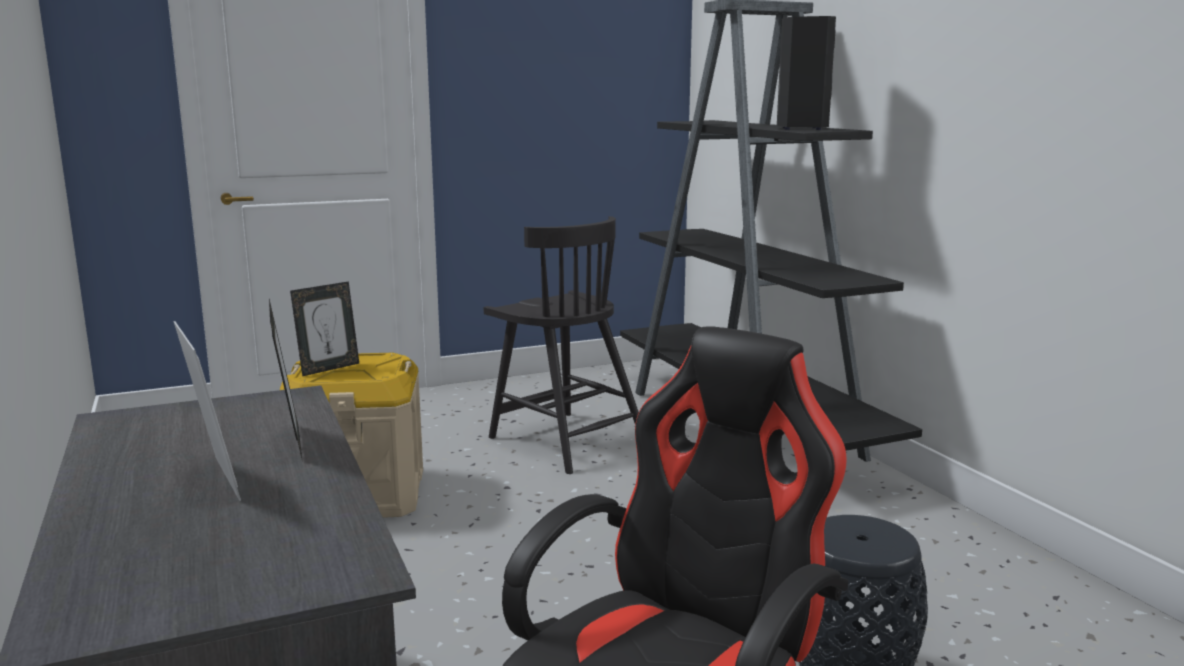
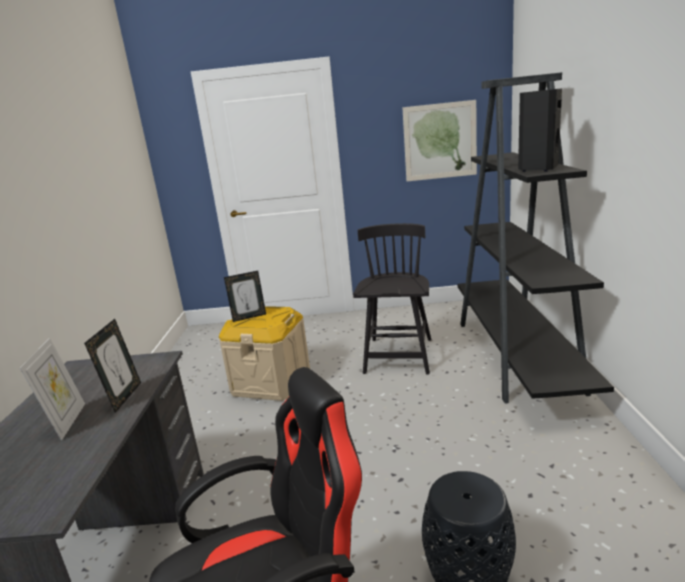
camera: 25 degrees right, 5 degrees up
(565, 440) = (398, 356): black chair -> black chair turned 150 degrees counterclockwise
(590, 100) = (440, 141): none -> picture

